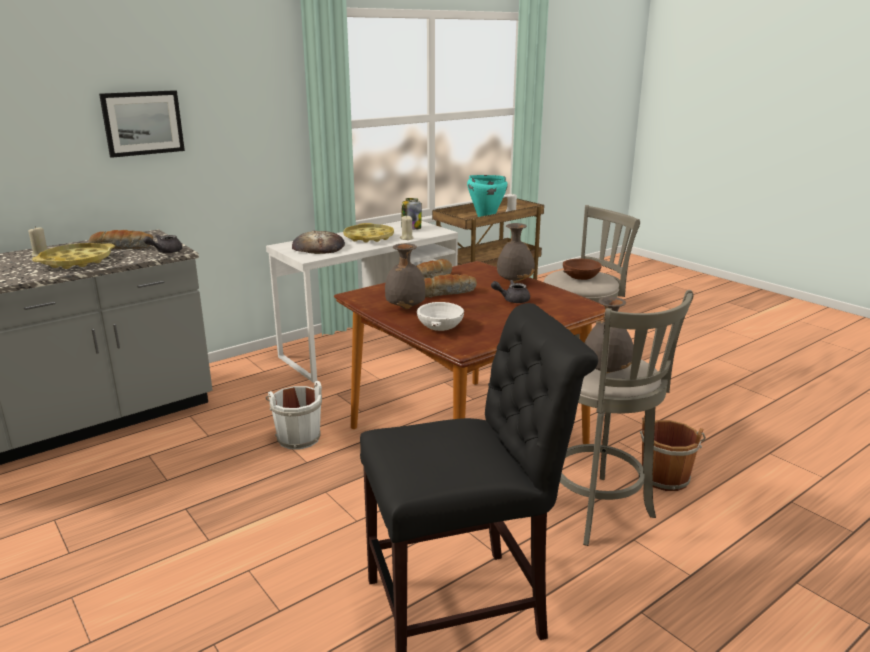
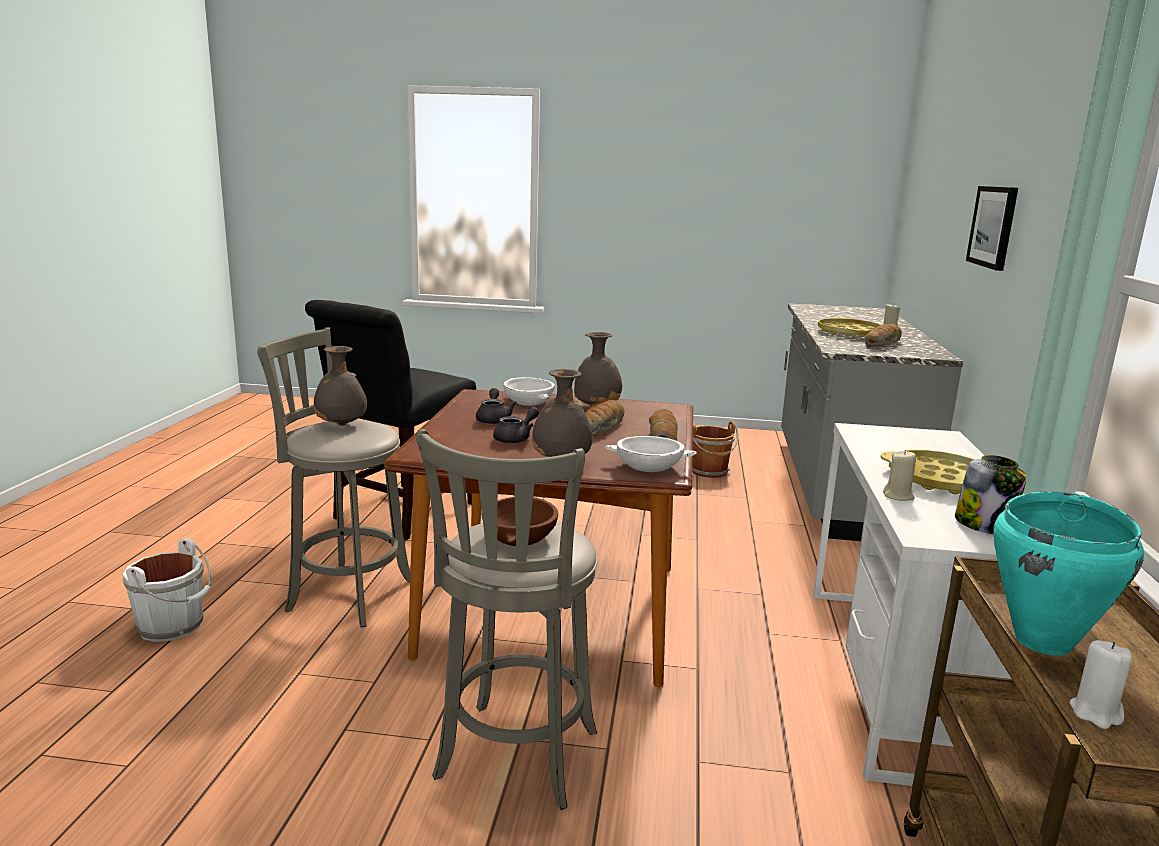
camera: 135 degrees right, 5 degrees down
(165, 252) = (842, 347): grey teapot -> grey teapot (494, 419)
(297, 437) = (689, 545): white bucket -> white bucket (173, 626)
(318, 247) = (910, 444): bread -> none
(476, 269) = (648, 467): none -> white bowl
(665, 476) = (288, 657): brown bucket -> brown bucket (709, 472)

